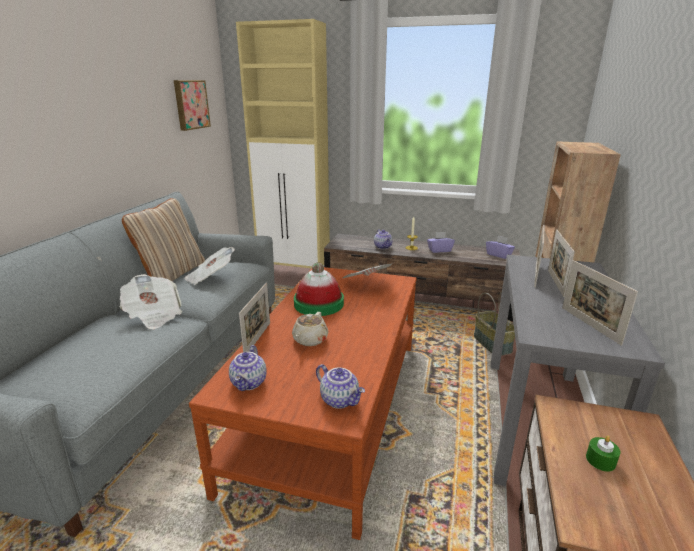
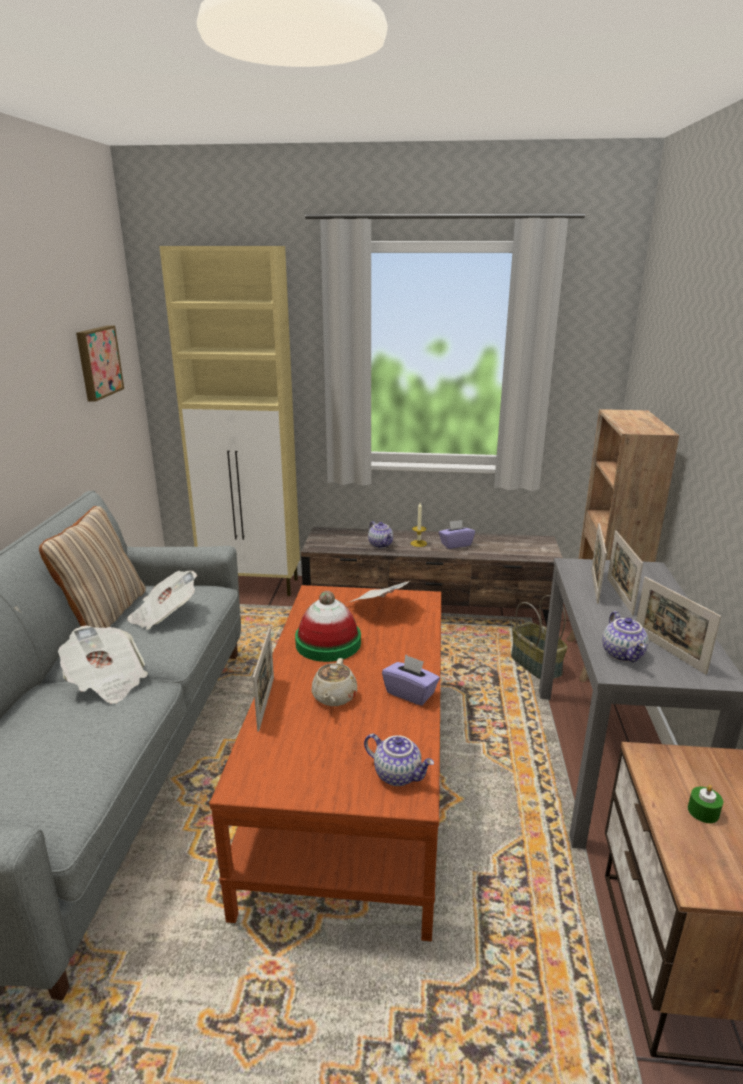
camera: 10 degrees left, 0 degrees up
(249, 383) = (278, 766): teapot -> teapot (623, 654)
(499, 255) = (531, 546): purple tissue box -> purple tissue box (410, 693)

